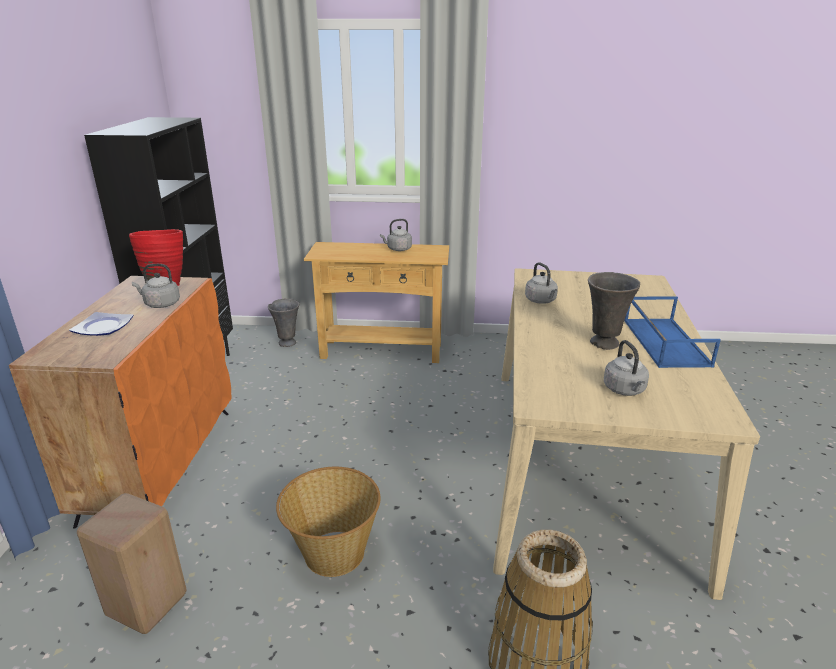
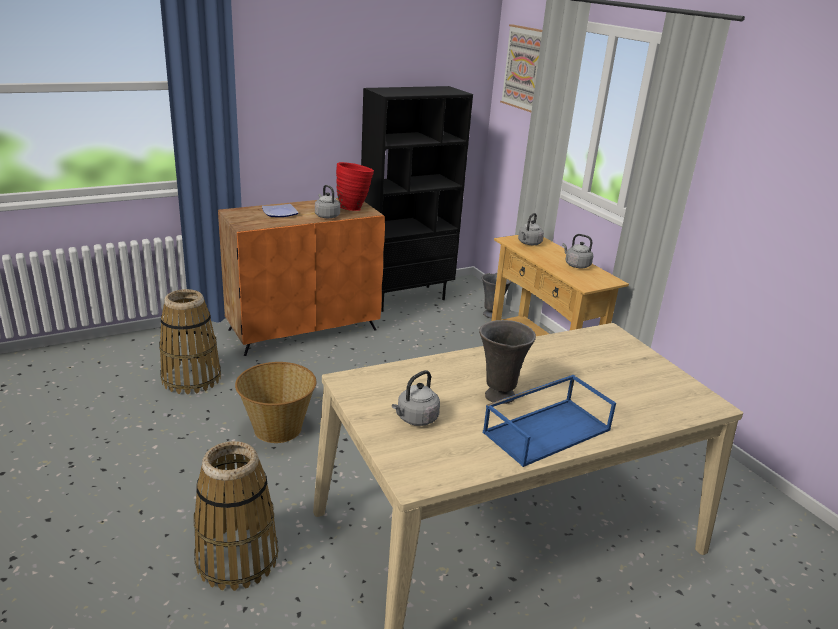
camera: 55 degrees right, 0 degrees up
(147, 602) = (192, 378): beige stool -> basket
(220, 82) = (524, 68): none -> picture
(541, 301) = (552, 349): grey kettle -> grey kettle (529, 243)

